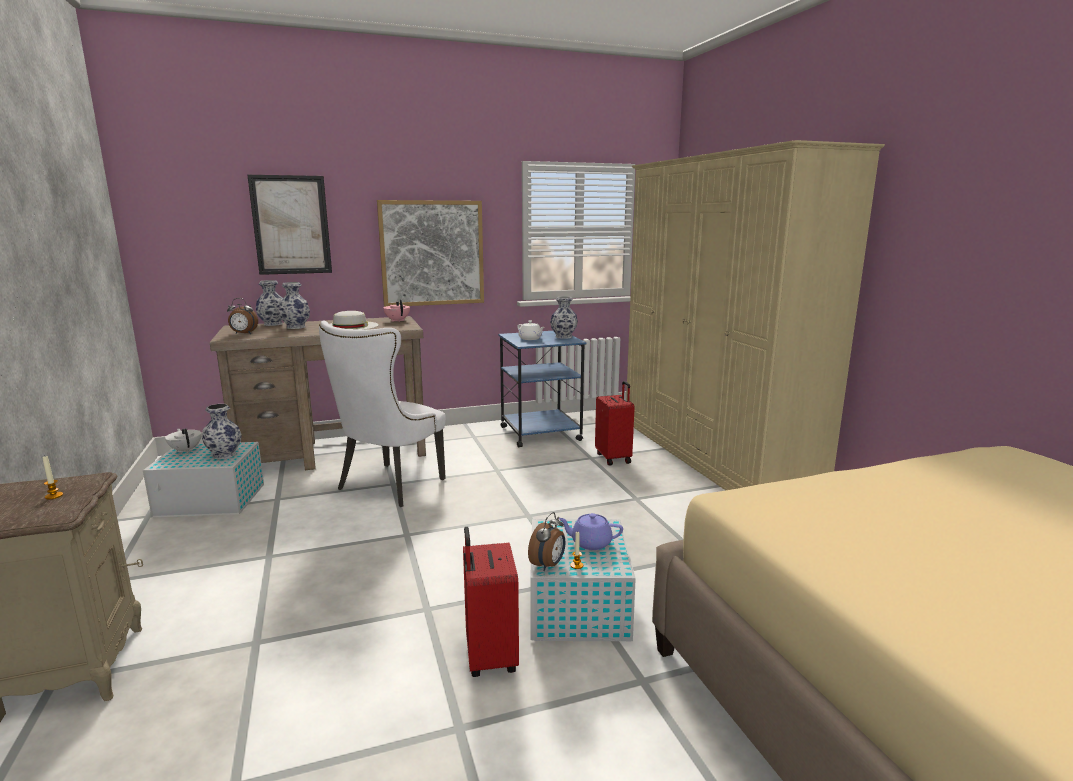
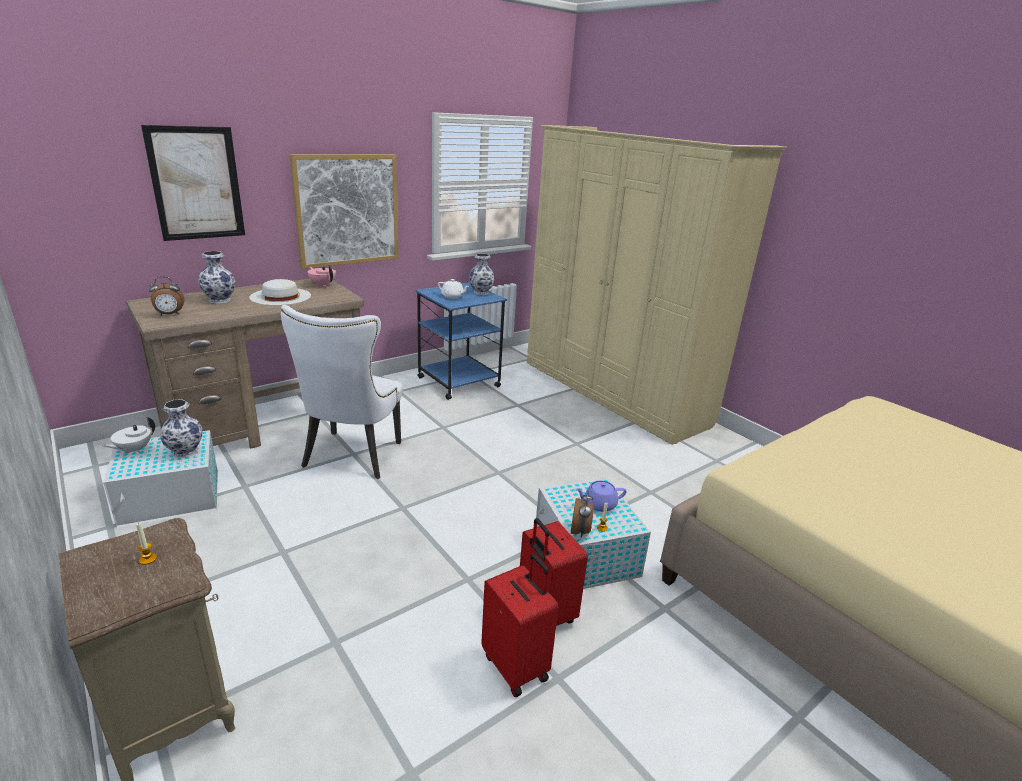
camera: 20 degrees left, 10 degrees up
(186, 450) = (134, 450): white teapot -> white teapot turned 90 degrees counterclockwise
(272, 324) = (185, 295): vase -> none
(614, 458) = (537, 403): red suitcase -> red suitcase (516, 666)

